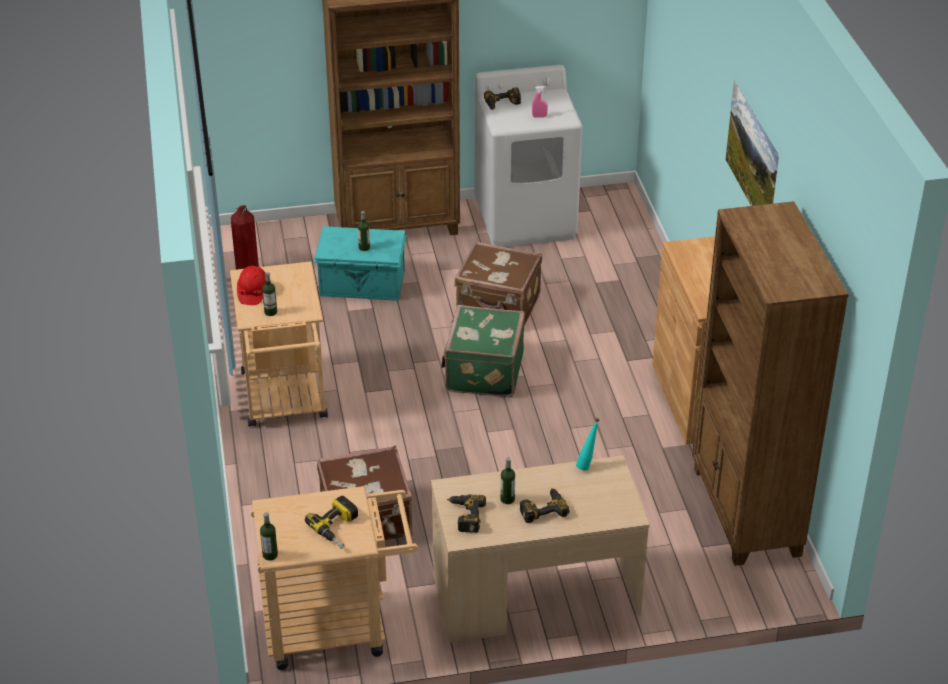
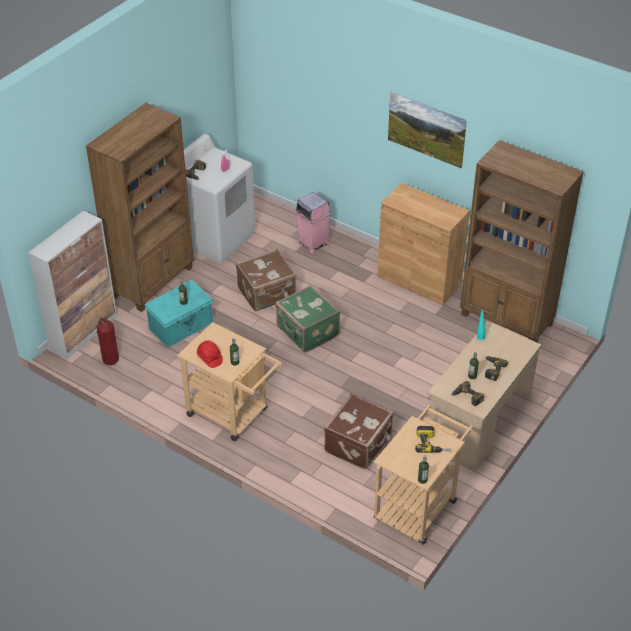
camera: 45 degrees left, 5 degrees up
(263, 232) = (84, 332): none -> cabinet
(629, 286) = (313, 243): none -> pink trash can

